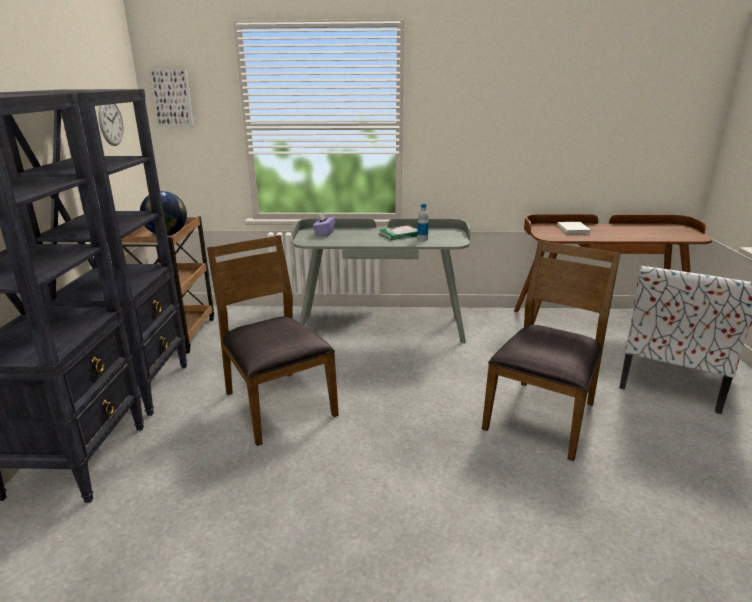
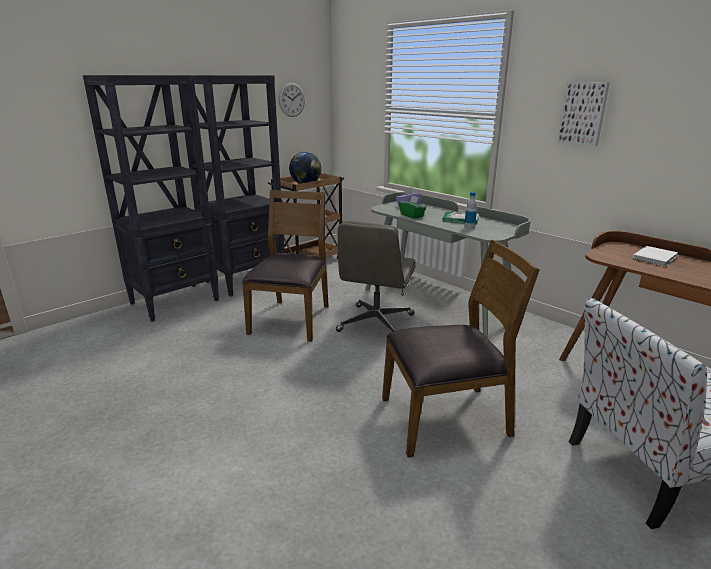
camera: 45 degrees right, 0 degrees up
(173, 98) = (348, 85): picture -> picture (583, 113)
(353, 241) = (412, 215): none -> green tissue box
(364, 368) = (376, 323): none -> grey office chair

